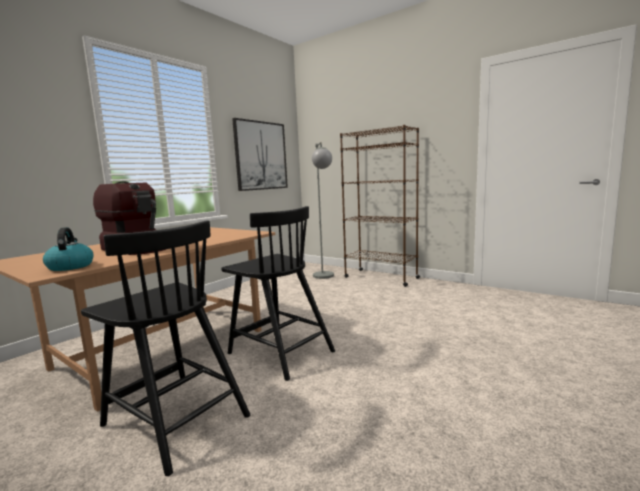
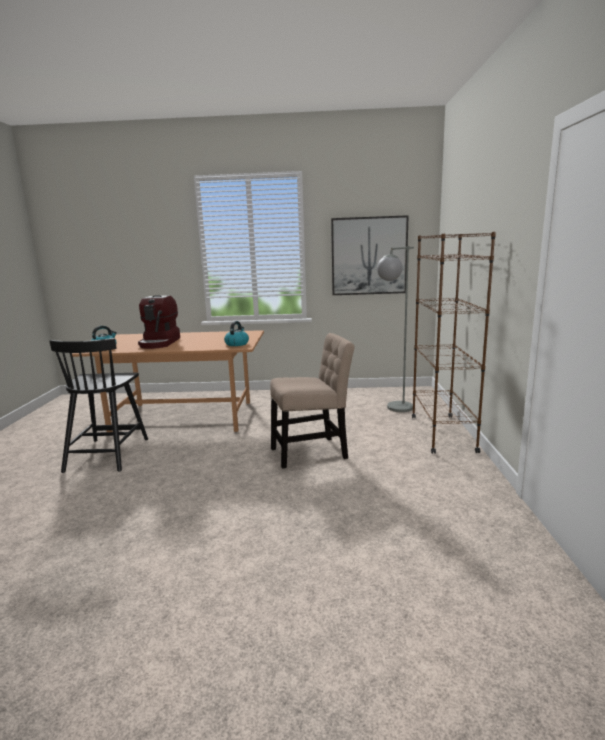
camera: 55 degrees right, 5 degrees up
(240, 233) = (237, 344): none -> kettle
(279, 351) = (207, 450): black chair -> none
(354, 313) = (312, 452): none -> beige chair

